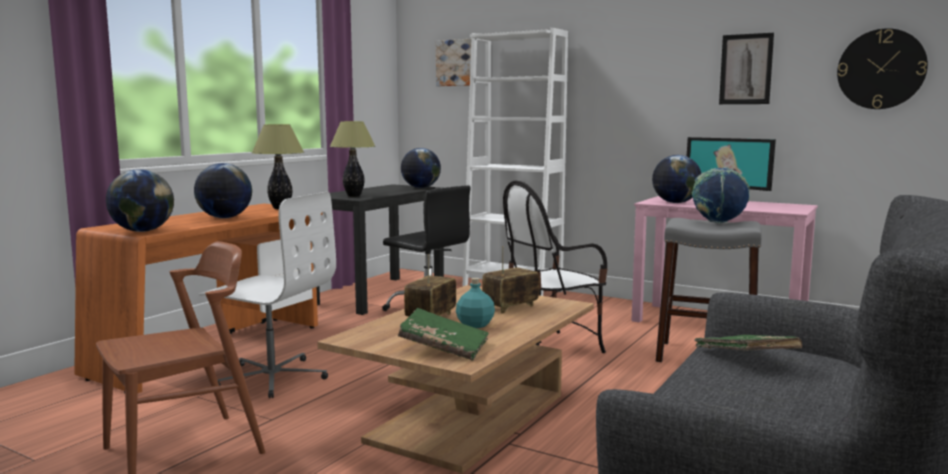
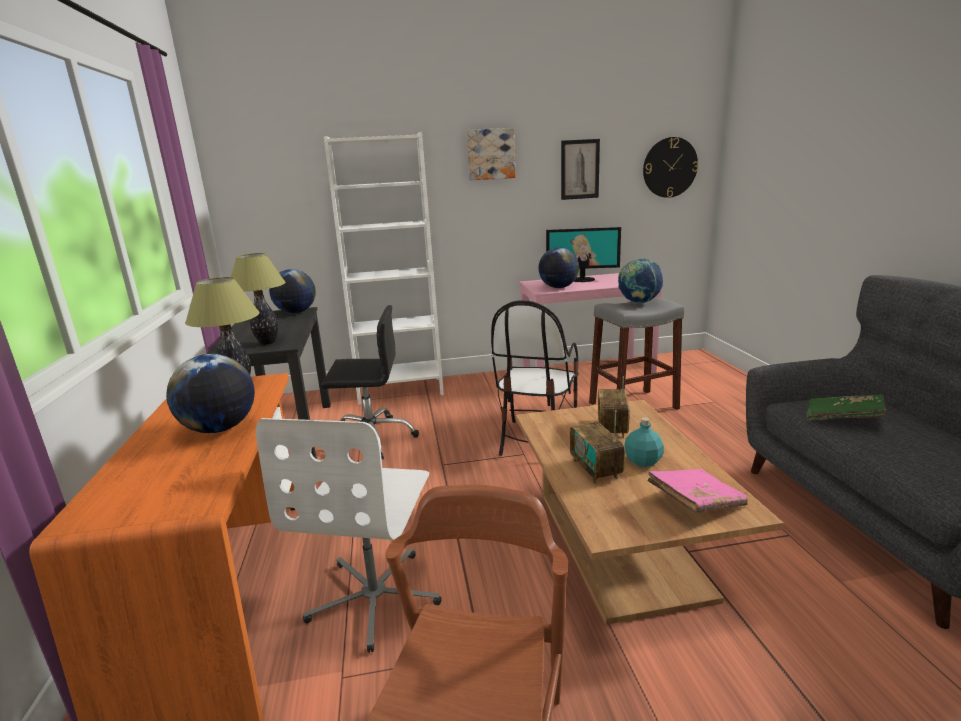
camera: 40 degrees left, 10 degrees up
(142, 231) = (182, 503): globe -> none
(272, 377) = (376, 597): white office chair -> white office chair turned 120 degrees clockwise
(443, 348) = (695, 502): green book -> pink book
(457, 63) = (289, 168): picture -> picture (490, 154)

